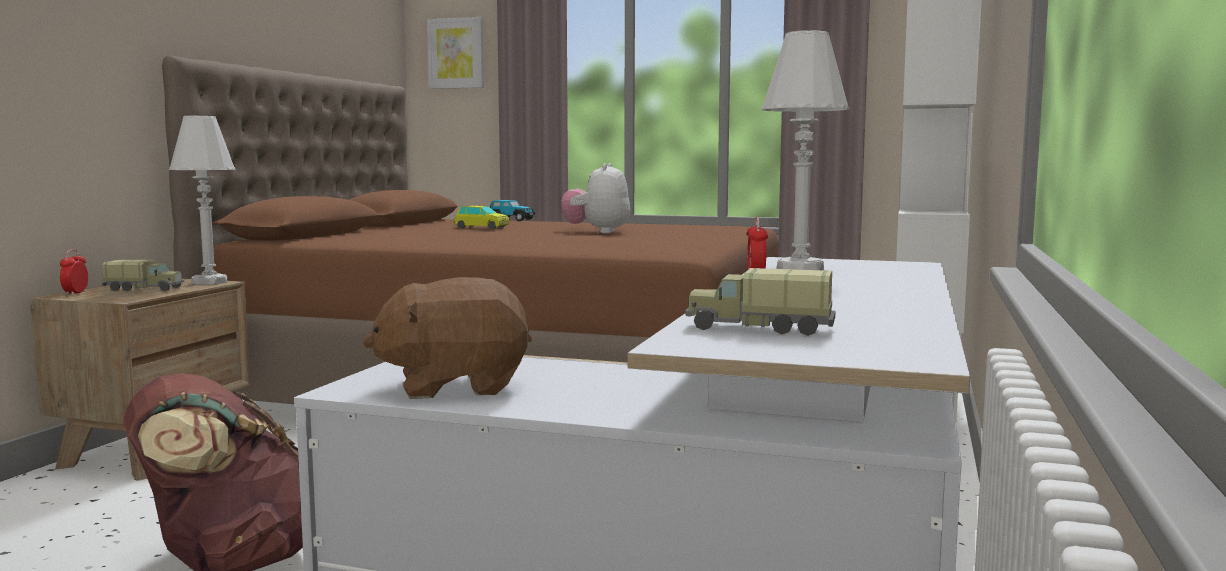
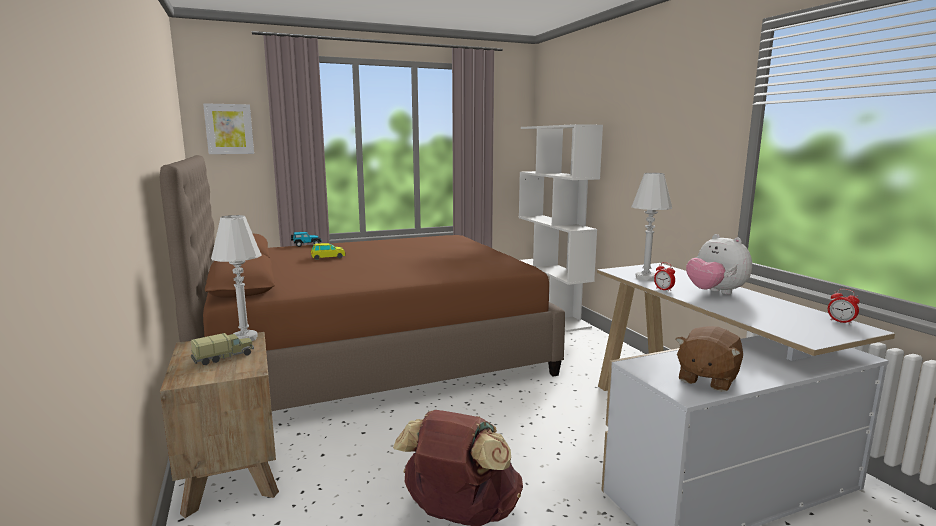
camera: 40 degrees left, 5 degrees up
(75, 293) = (184, 376): alarm clock -> alarm clock (841, 321)
(597, 232) = (407, 252): plush toy -> plush toy (715, 293)
(759, 328) = (786, 324): toy truck -> none

